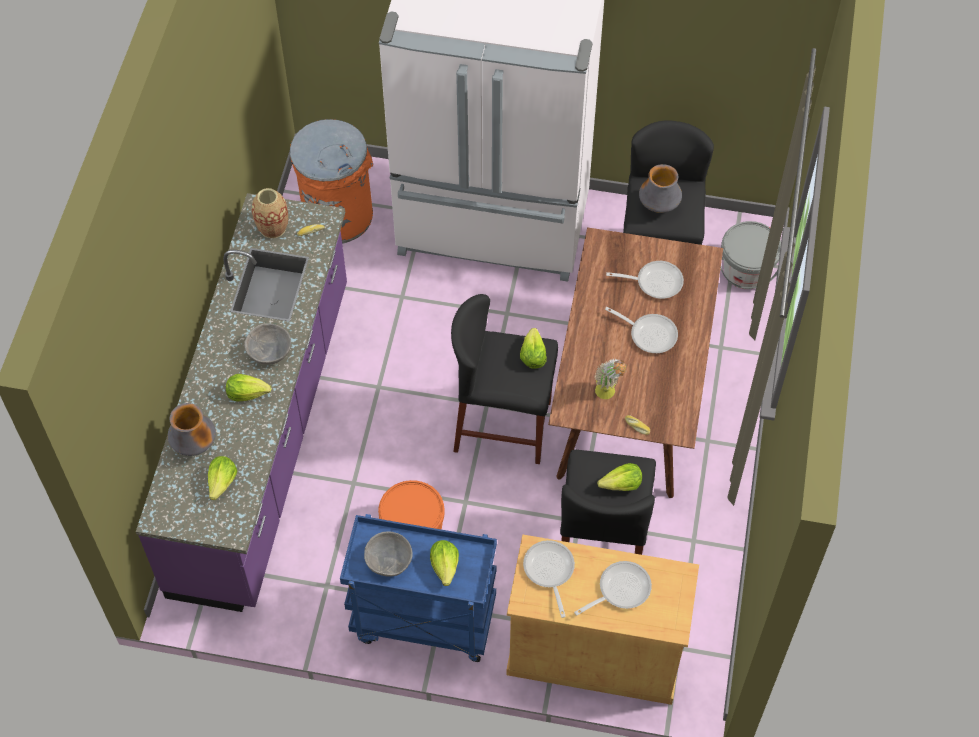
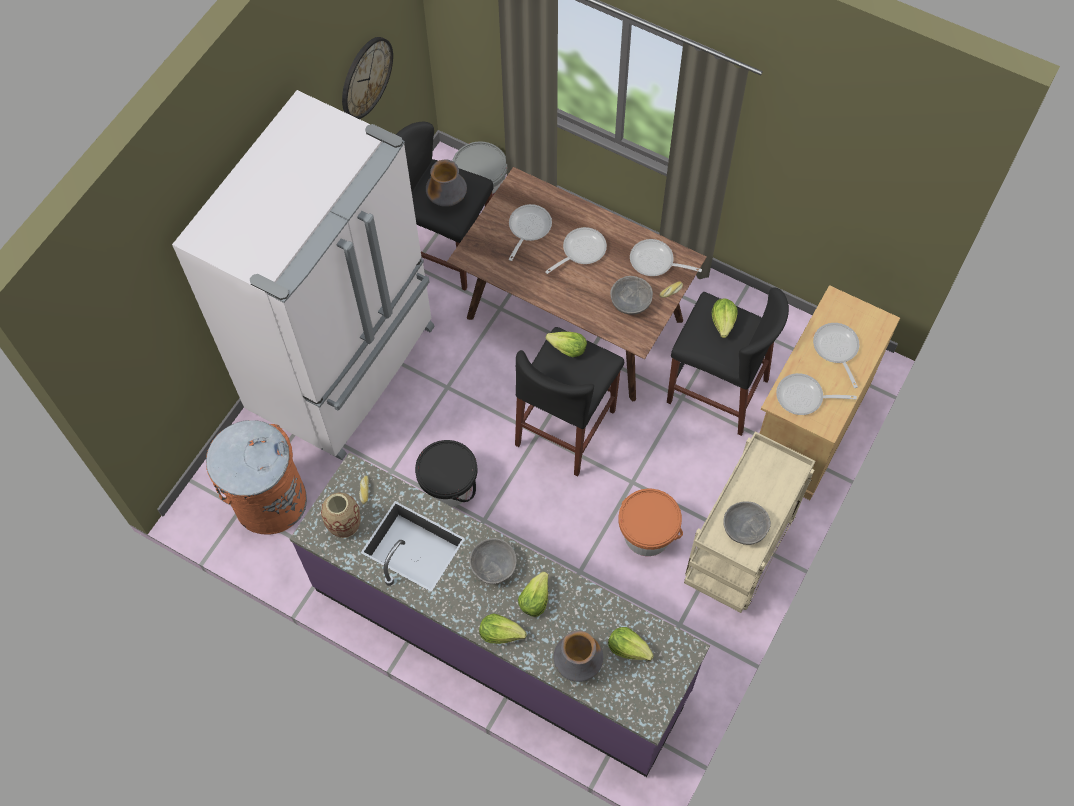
camera: 70 degrees left, 5 degrees up
(403, 347) = (449, 486): none -> black bucket
(422, 621) = (739, 553): blue cart -> beige cart
(445, 566) = (764, 483): lettuce -> lettuce (501, 633)
(608, 394) = (631, 302): potted plant -> grey bowl
(666, 403) = (655, 262): none -> frying pan
(706, 59) = (366, 77): none -> wall clock

